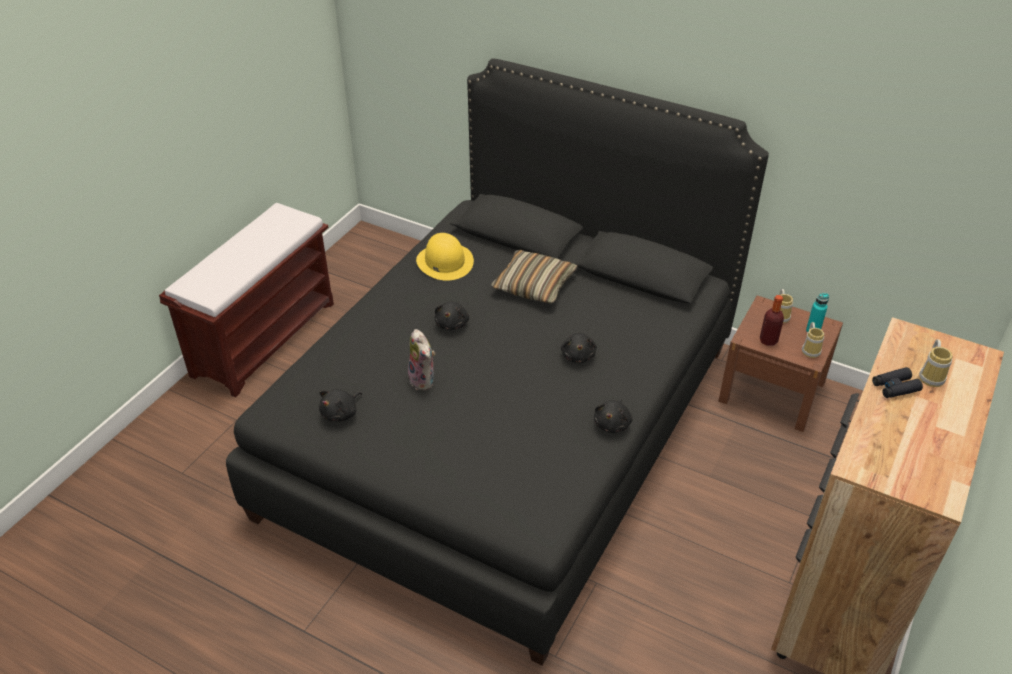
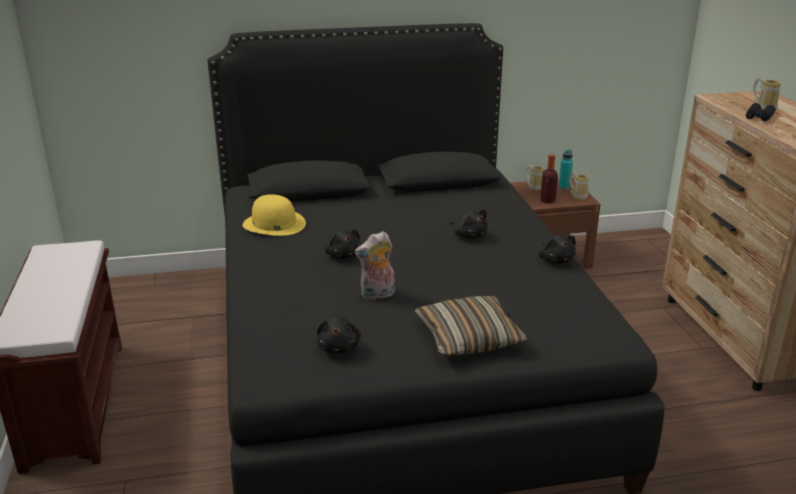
camera: 40 degrees left, 15 degrees down
(424, 380) = (377, 295): plush toy -> plush toy turned 135 degrees clockwise
(534, 285) = (370, 212): pillow -> pillow (468, 337)

